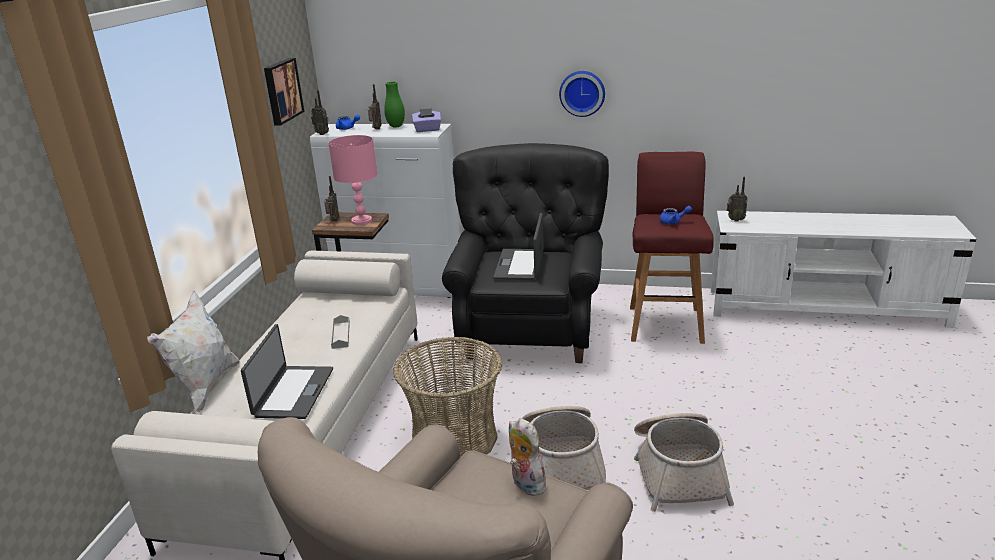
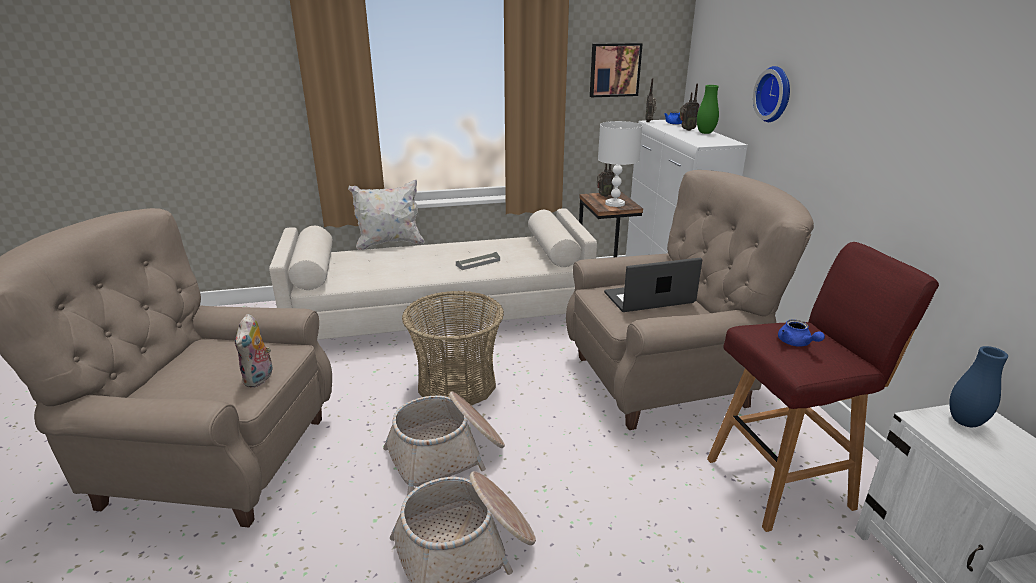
camera: 65 degrees right, 0 degrees up
(293, 392) = (390, 269): laptop -> none
(361, 220) = (615, 203): pink table lamp -> white table lamp
(427, 130) = (712, 141): purple tissue box -> none
(525, 484) = (260, 379): plush toy -> plush toy turned 150 degrees clockwise
(530, 328) = (666, 379): black armchair -> beige armchair
(582, 93) = (867, 143): wall clock -> wall clock (775, 94)
(735, 220) = (964, 422): radio -> blue vase

